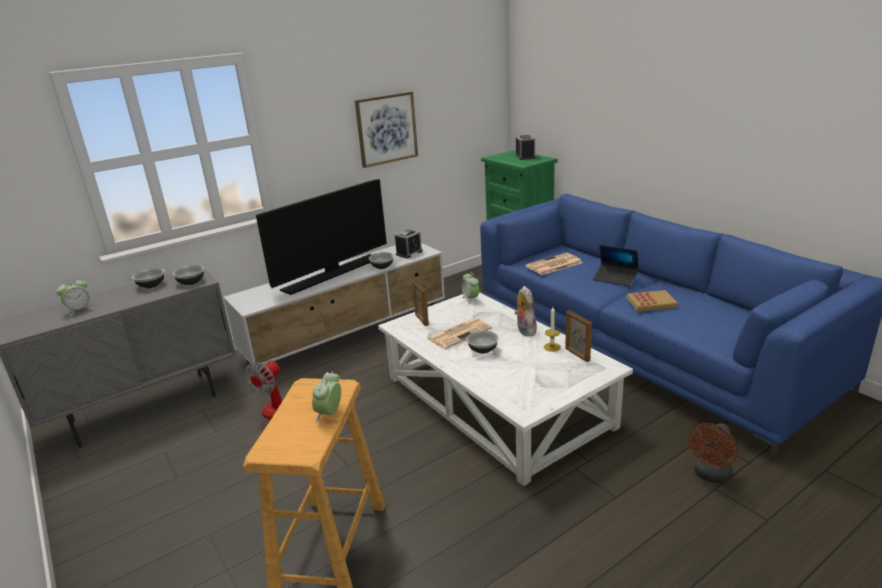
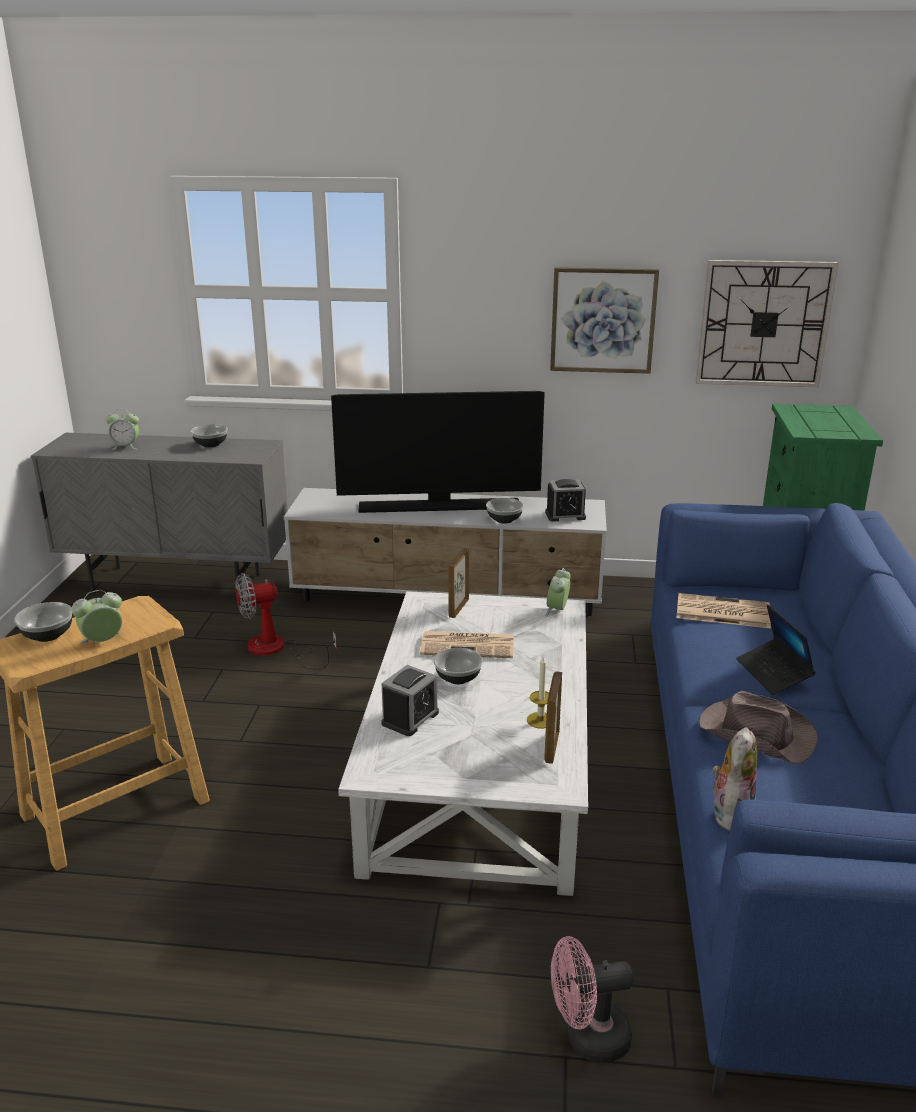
camera: 40 degrees right, 0 degrees up
(190, 282) = (241, 454): bowl -> bowl (47, 635)
(465, 114) = (763, 324): none -> wall clock
(524, 330) = (547, 682): plush toy -> plush toy (730, 812)
(525, 157) = (839, 421): alarm clock -> alarm clock (410, 718)
(651, 303) = (755, 733): book -> brown hat
(710, 476) = (587, 1038): brown fan -> pink fan

